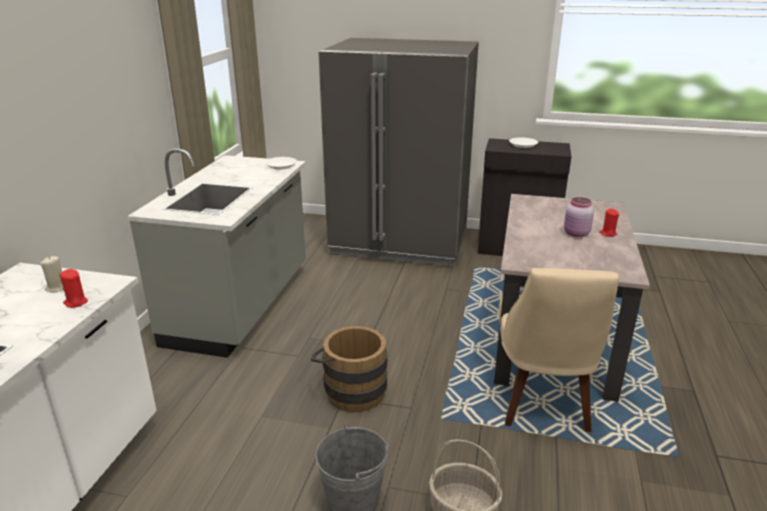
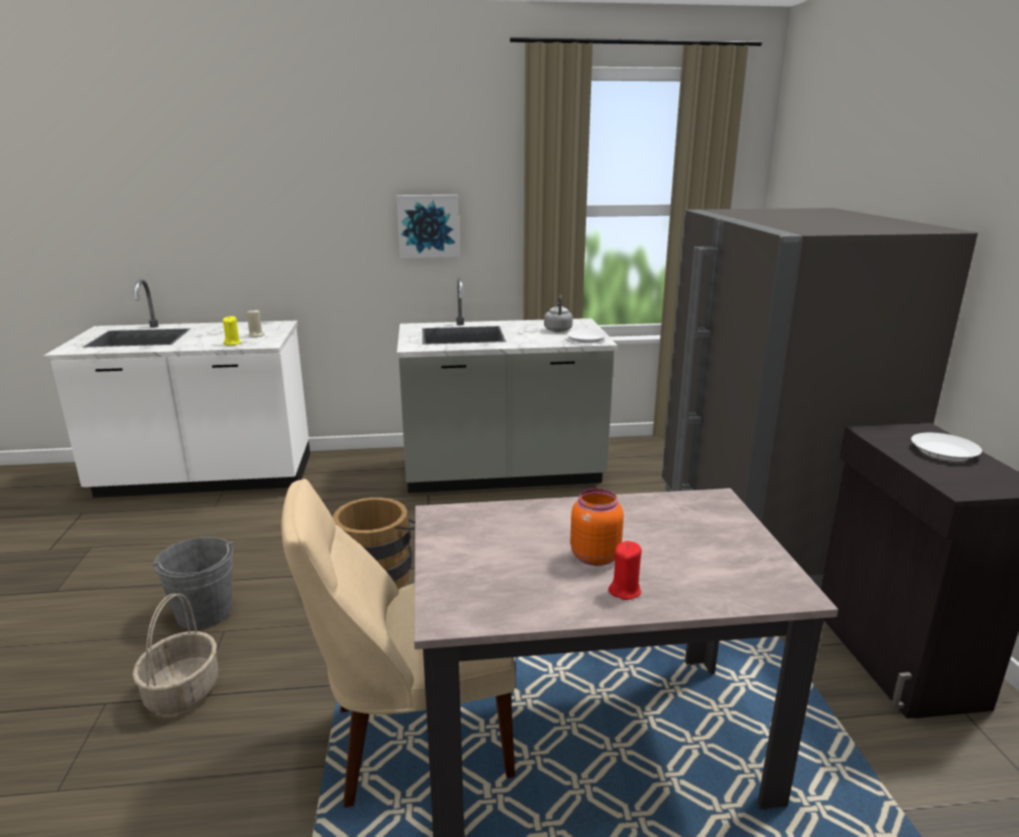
camera: 70 degrees right, 5 degrees down
(76, 302) = (232, 343): red candle -> yellow candle
(100, 108) = (428, 226): none -> picture
(242, 168) = (558, 329): none -> grey kettle
(576, 234) = (593, 557): pink jar -> orange jar

